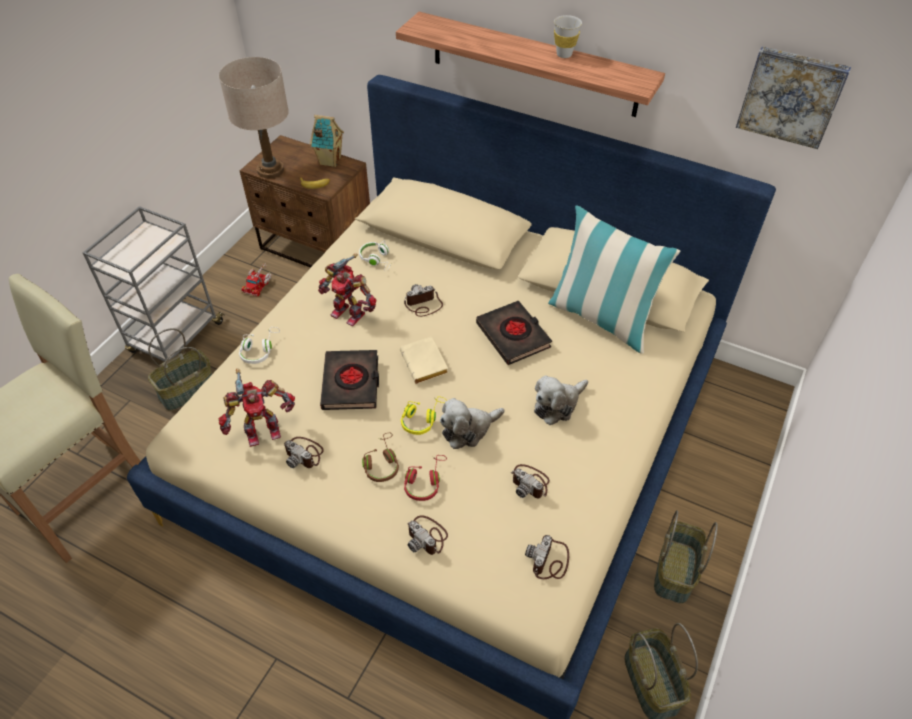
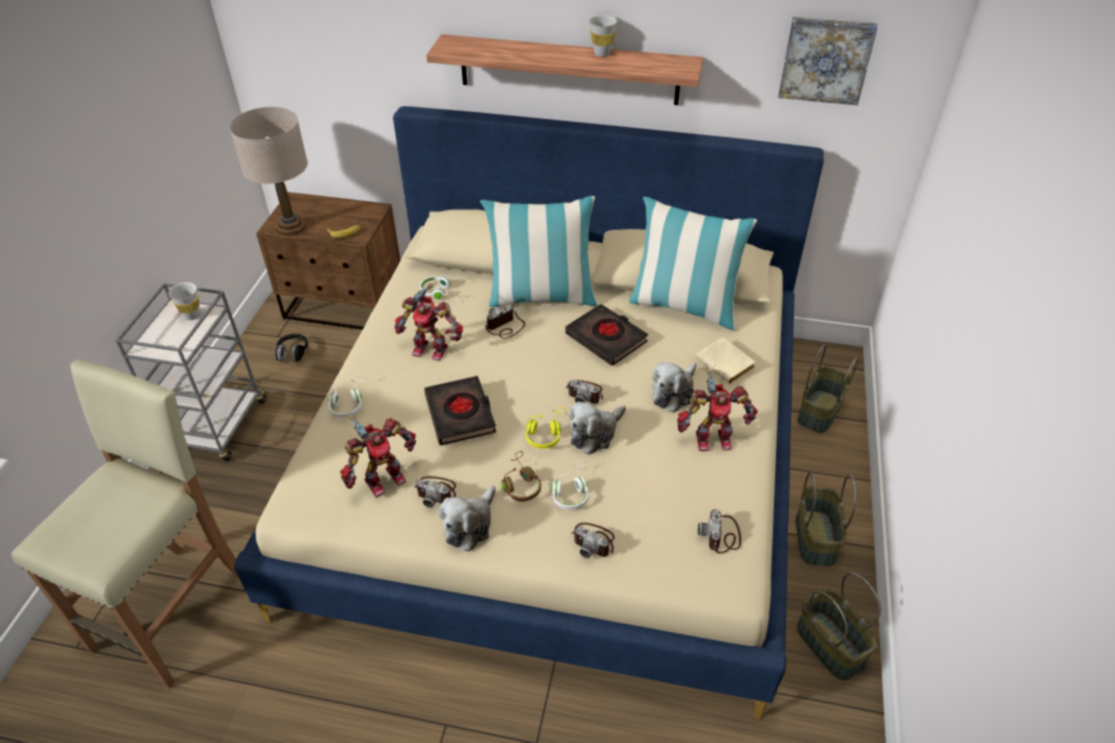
camera: 15 degrees left, 5 degrees down
(156, 240) = (192, 315): none -> white cup
(187, 391) = (250, 478): basket -> basket (820, 412)
(258, 283) = (293, 353): toy truck -> black headphones
(323, 492) = (470, 525): none -> plush toy
(329, 161) = (352, 208): toy house -> none
(425, 482) = (571, 491): red headphones -> white headphones
(426, 364) = (530, 381): beige book -> beige book (727, 364)
(468, 281) = (542, 296): none -> pillow
(530, 483) = (675, 468): camera -> camera (585, 393)
(577, 460) = (712, 438): none -> toy robot

